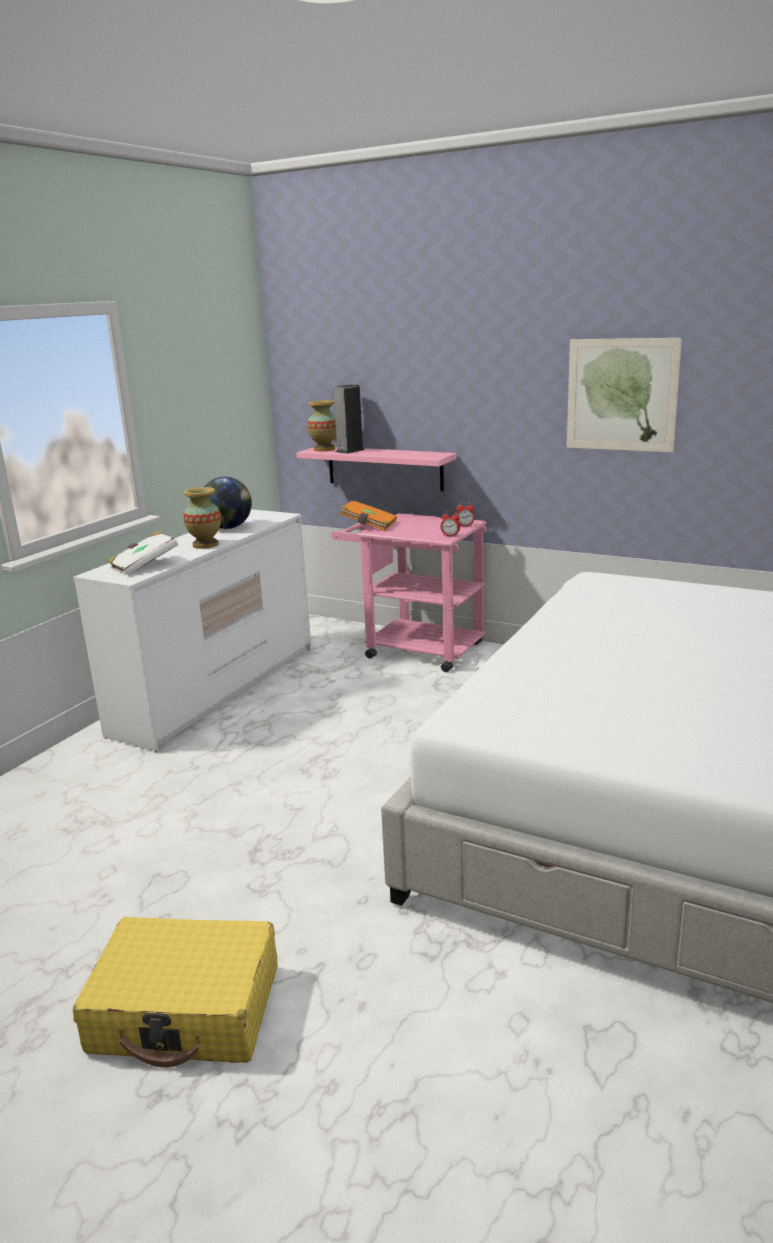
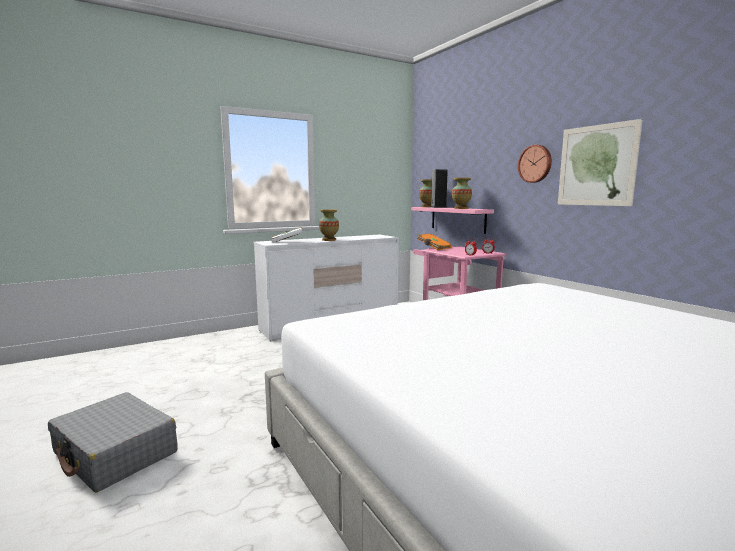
camera: 30 degrees right, 10 degrees down
(186, 1009) = (115, 453): yellow suitcase -> grey suitcase
(228, 528) = (353, 237): globe -> none
(402, 454) = (461, 208): none -> vase
(525, 385) = (535, 164): none -> wall clock

